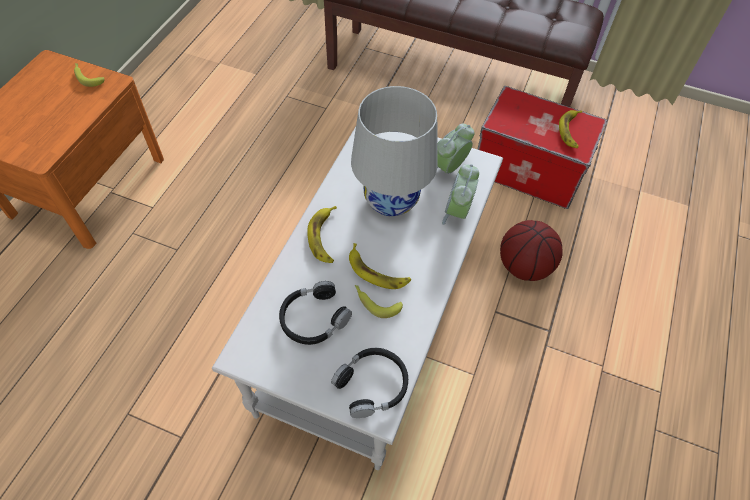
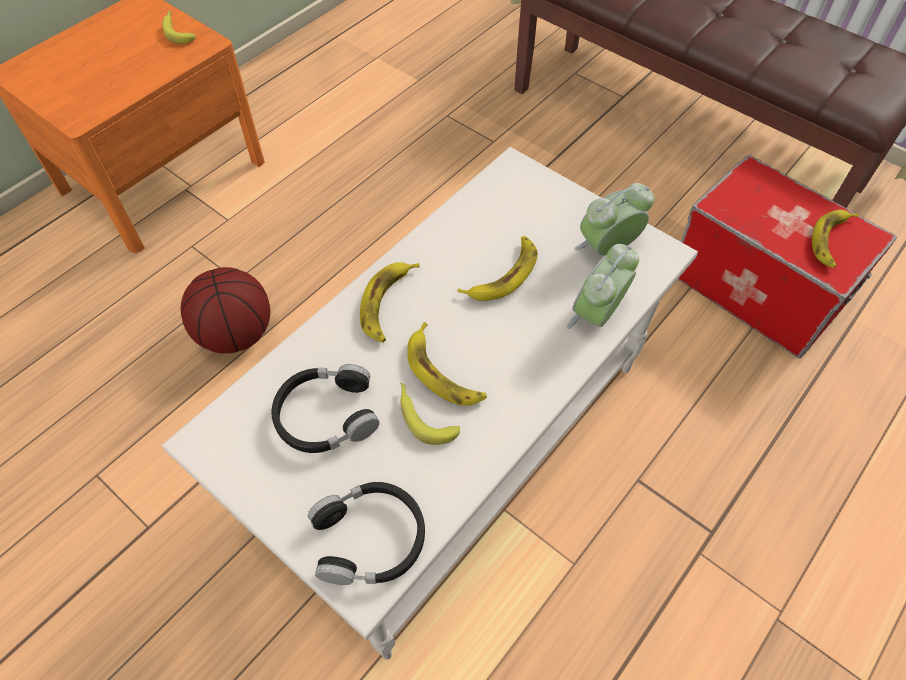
camera: 20 degrees right, 0 degrees up
(391, 200) = (503, 274): white table lamp -> banana
(524, 266) = (704, 425): basketball -> basketball (236, 333)

